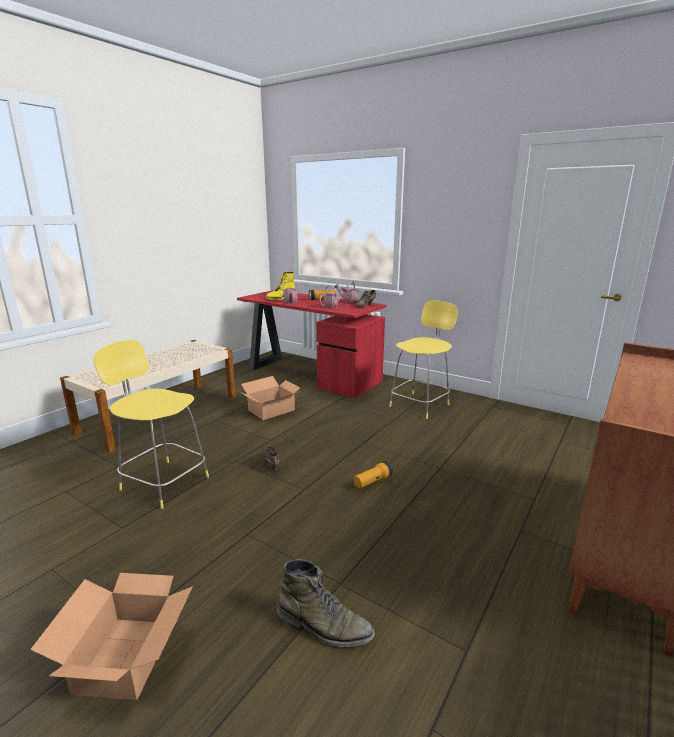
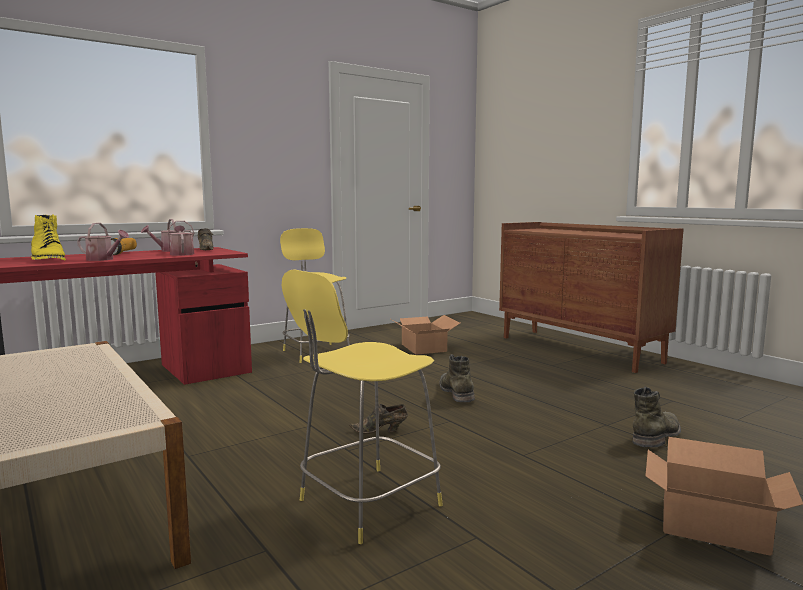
camera: 70 degrees left, 10 degrees down
(270, 410) = (213, 417): cardboard box -> cardboard box (423, 348)
(372, 482) = (456, 392): flashlight -> green boot

